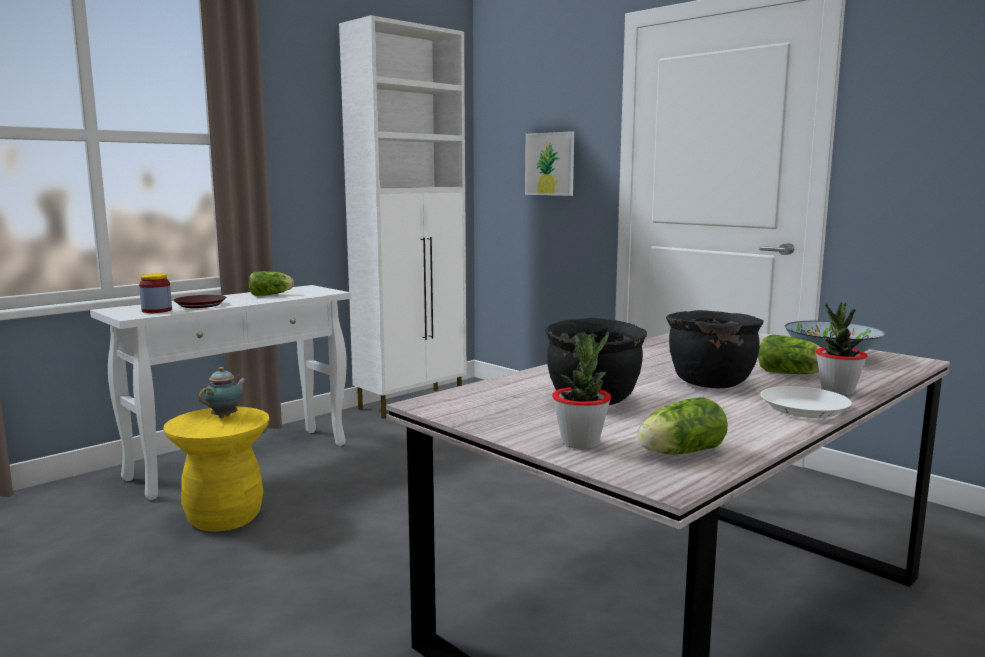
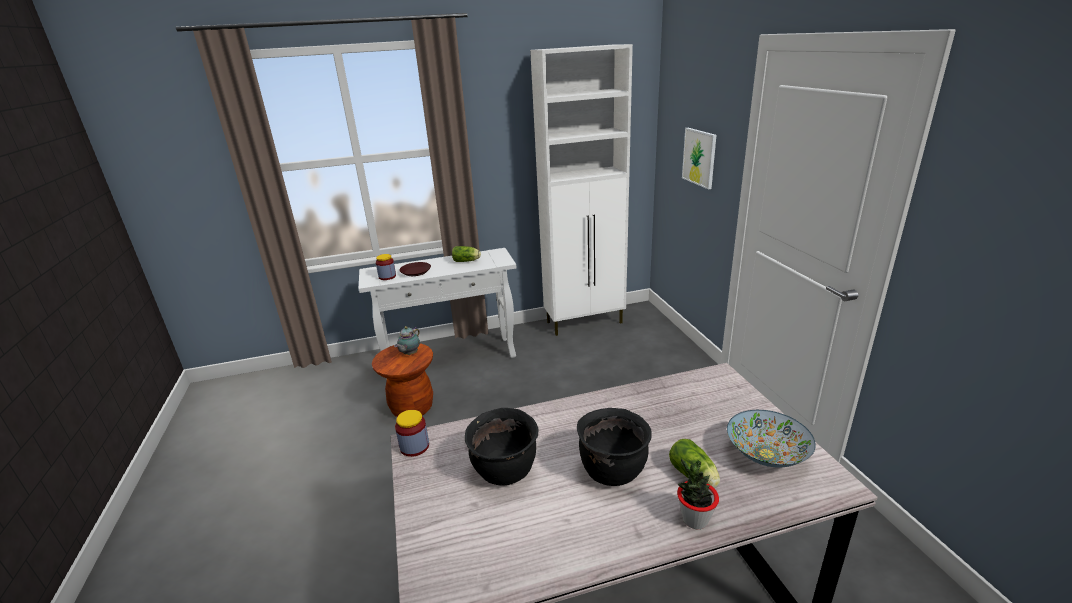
camera: 30 degrees right, 15 degrees up
(224, 518) = (412, 408): yellow stool -> brown stool
(226, 416) = (409, 354): teapot -> teapot turned 150 degrees clockwise
(440, 405) = (414, 446): none -> jar
(580, 443) = (436, 529): potted plant -> none
(678, 453) = (476, 567): lettuce -> none
(803, 408) = (635, 537): white plate -> none

